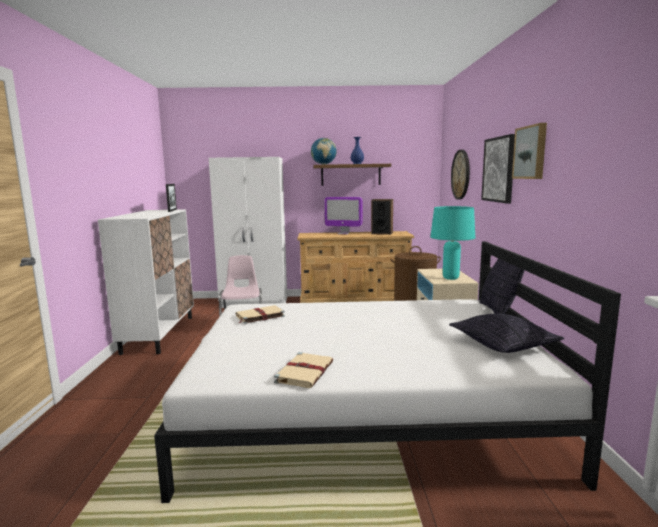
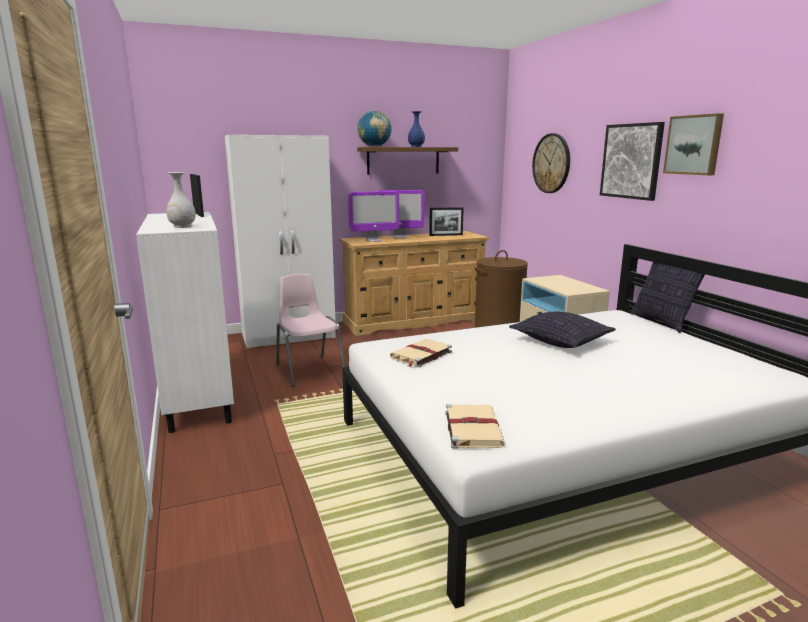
camera: 20 degrees left, 5 degrees up
(136, 216) = (182, 226): none -> white vase
(305, 372) = (581, 416): beige book -> beige book (472, 428)
(320, 235) = (374, 240): none -> monitor
(382, 233) = (446, 235): speaker -> picture frame
(450, 278) = (574, 287): turquoise table lamp -> none
(503, 344) = (718, 357): pillow -> pillow (561, 341)

